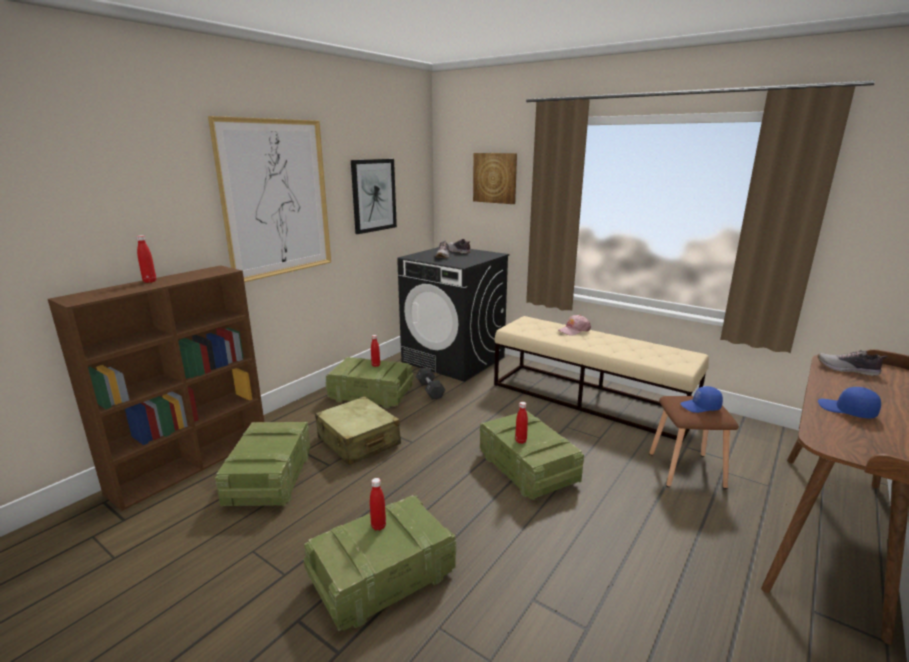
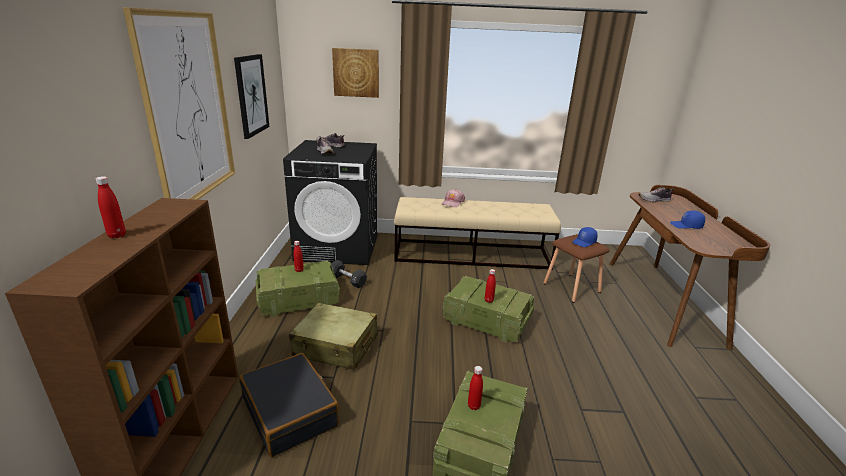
camera: 35 degrees left, 5 degrees up
(270, 478) = (290, 412): crate -> black suitcase

